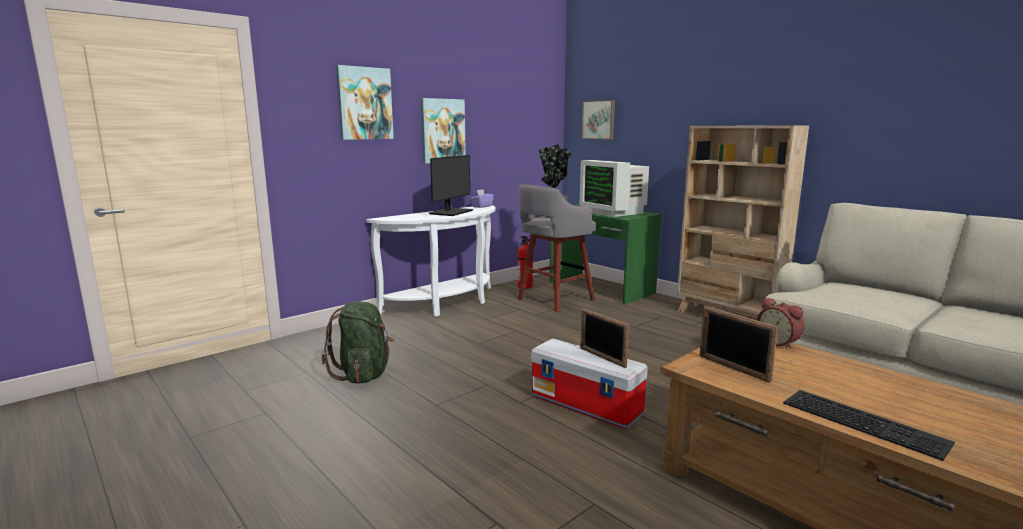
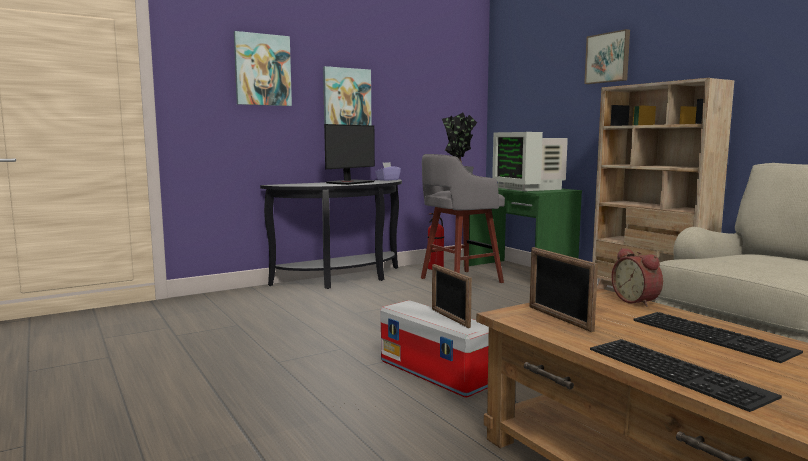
camera: 10 degrees right, 5 degrees down
(363, 374) = (222, 332): green backpack -> none
(447, 304) = (344, 280): white console table -> black console table
(599, 120) = (520, 92): picture -> picture (608, 58)
(863, 378) = (714, 335): none -> keyboard

